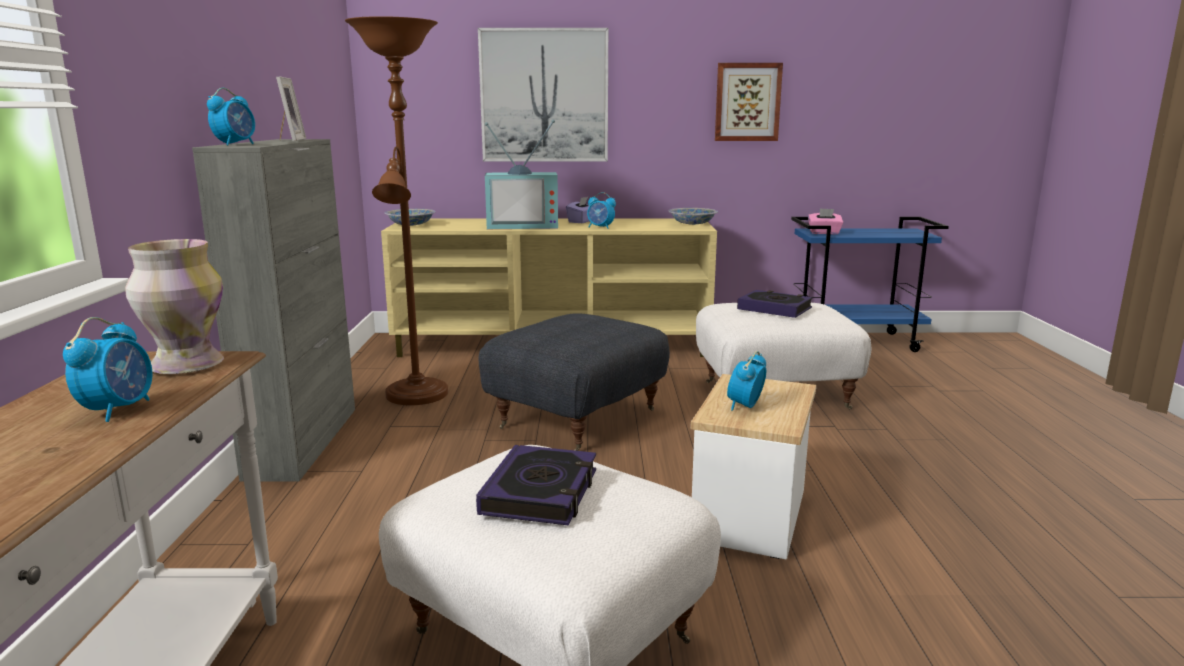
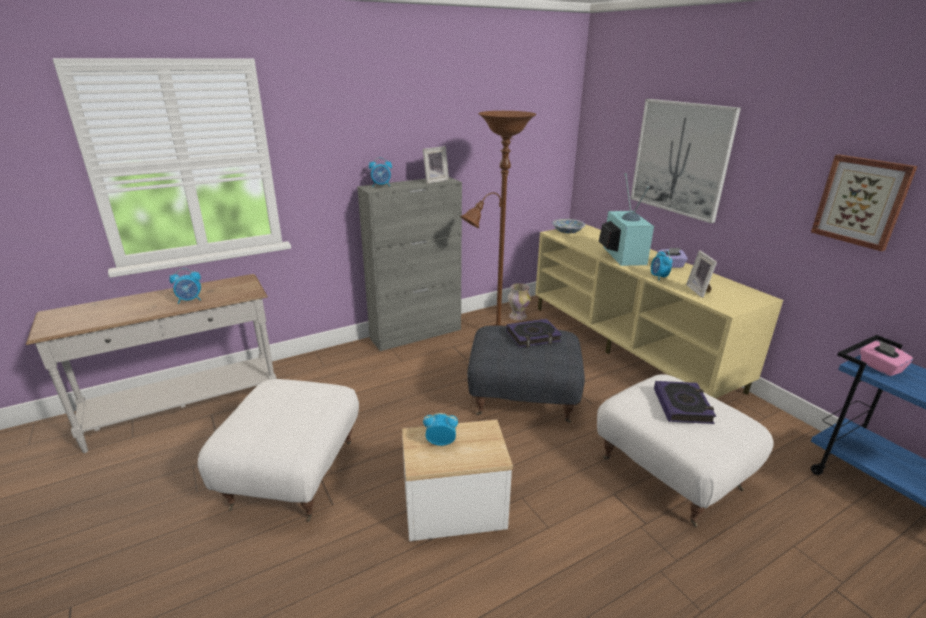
camera: 60 degrees right, 10 degrees up
(185, 366) = (240, 290): vase -> vase (517, 316)
(523, 225) = (621, 255): television -> television turned 150 degrees counterclockwise
(540, 493) = (280, 408): book -> book (533, 336)
(652, 226) = (700, 291): none -> picture frame
(692, 224) = (742, 302): bowl -> none

